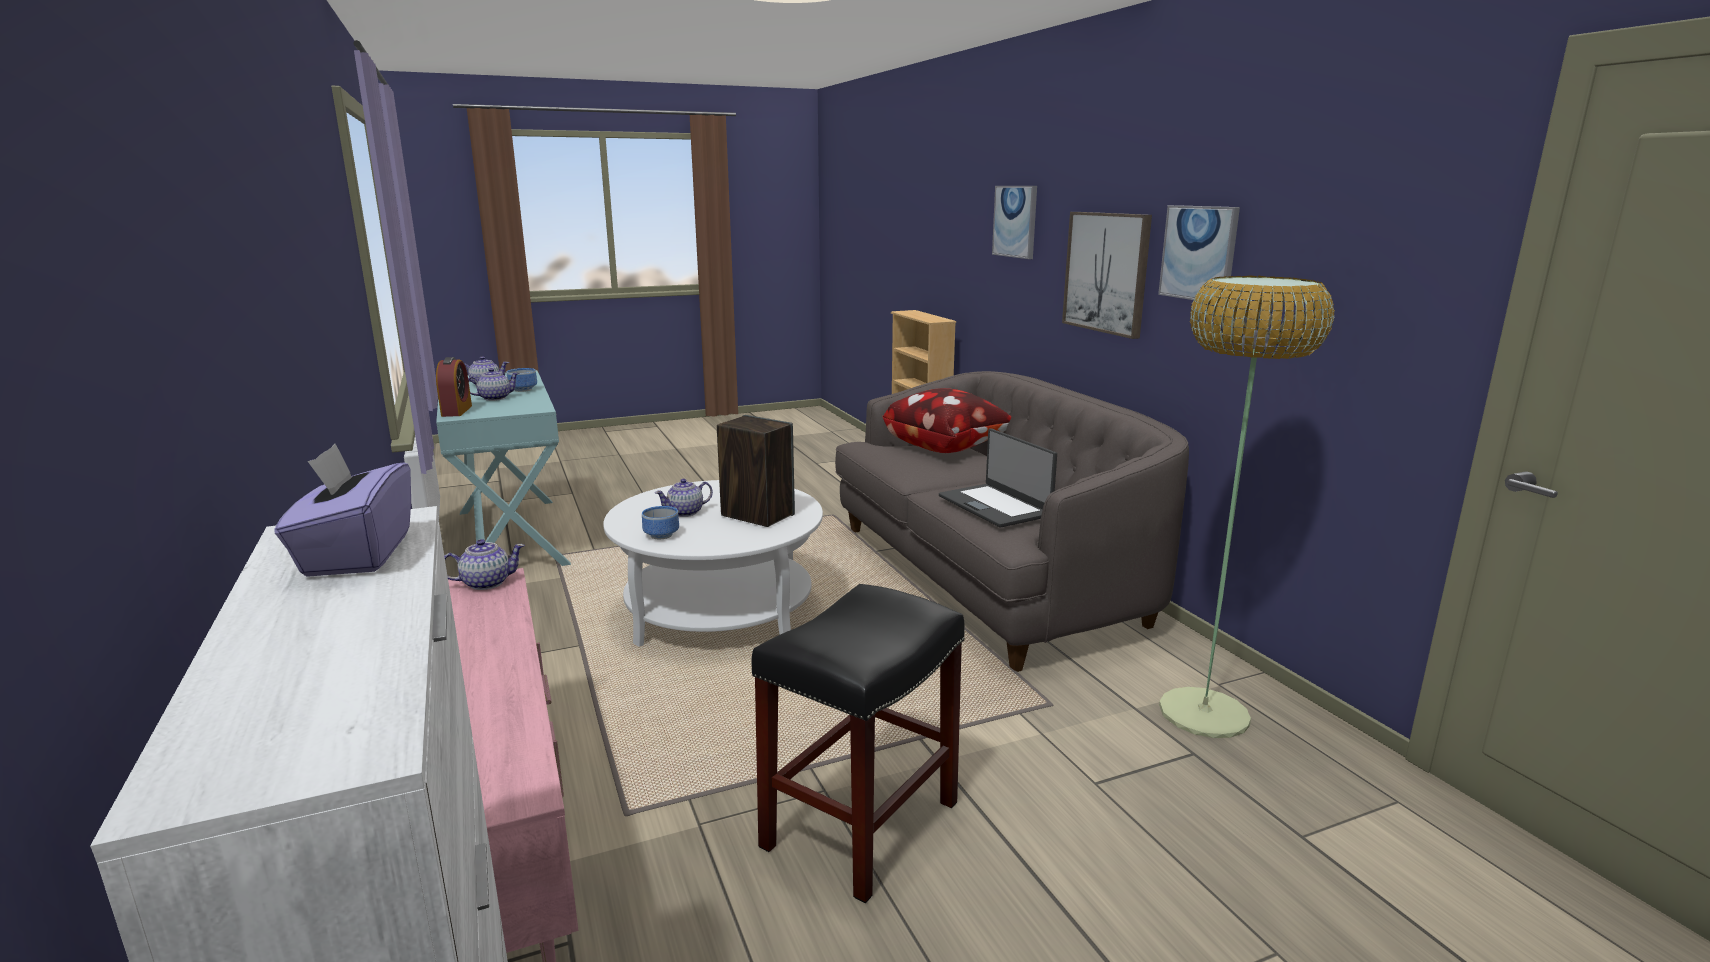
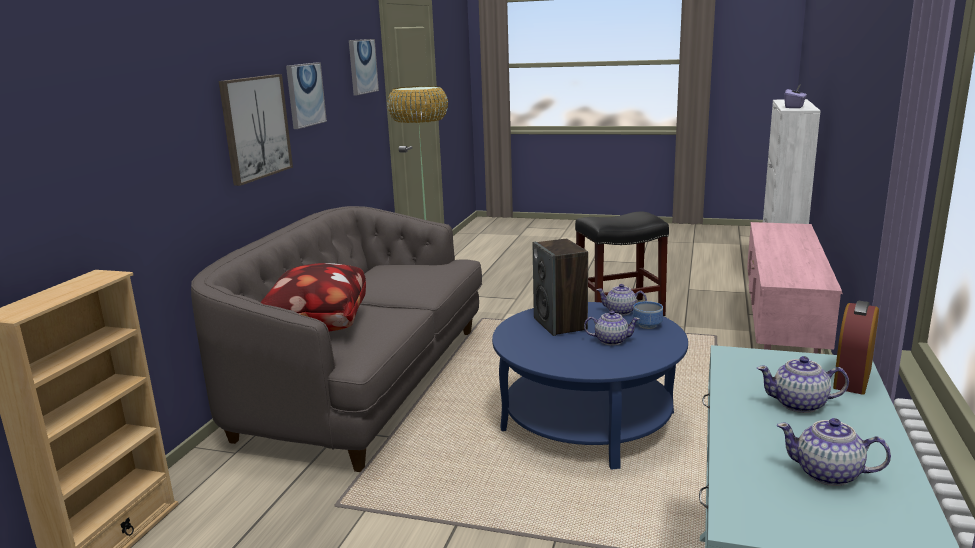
camera: 140 degrees left, 0 degrees up
(486, 583) = (784, 281): teapot -> teapot (621, 312)
(522, 390) = (752, 424): bowl -> none
(720, 611) = (587, 421): white coffee table -> blue coffee table
(995, 506) = (426, 272): laptop -> none
(1015, 221) = (146, 105): picture -> picture (362, 66)

